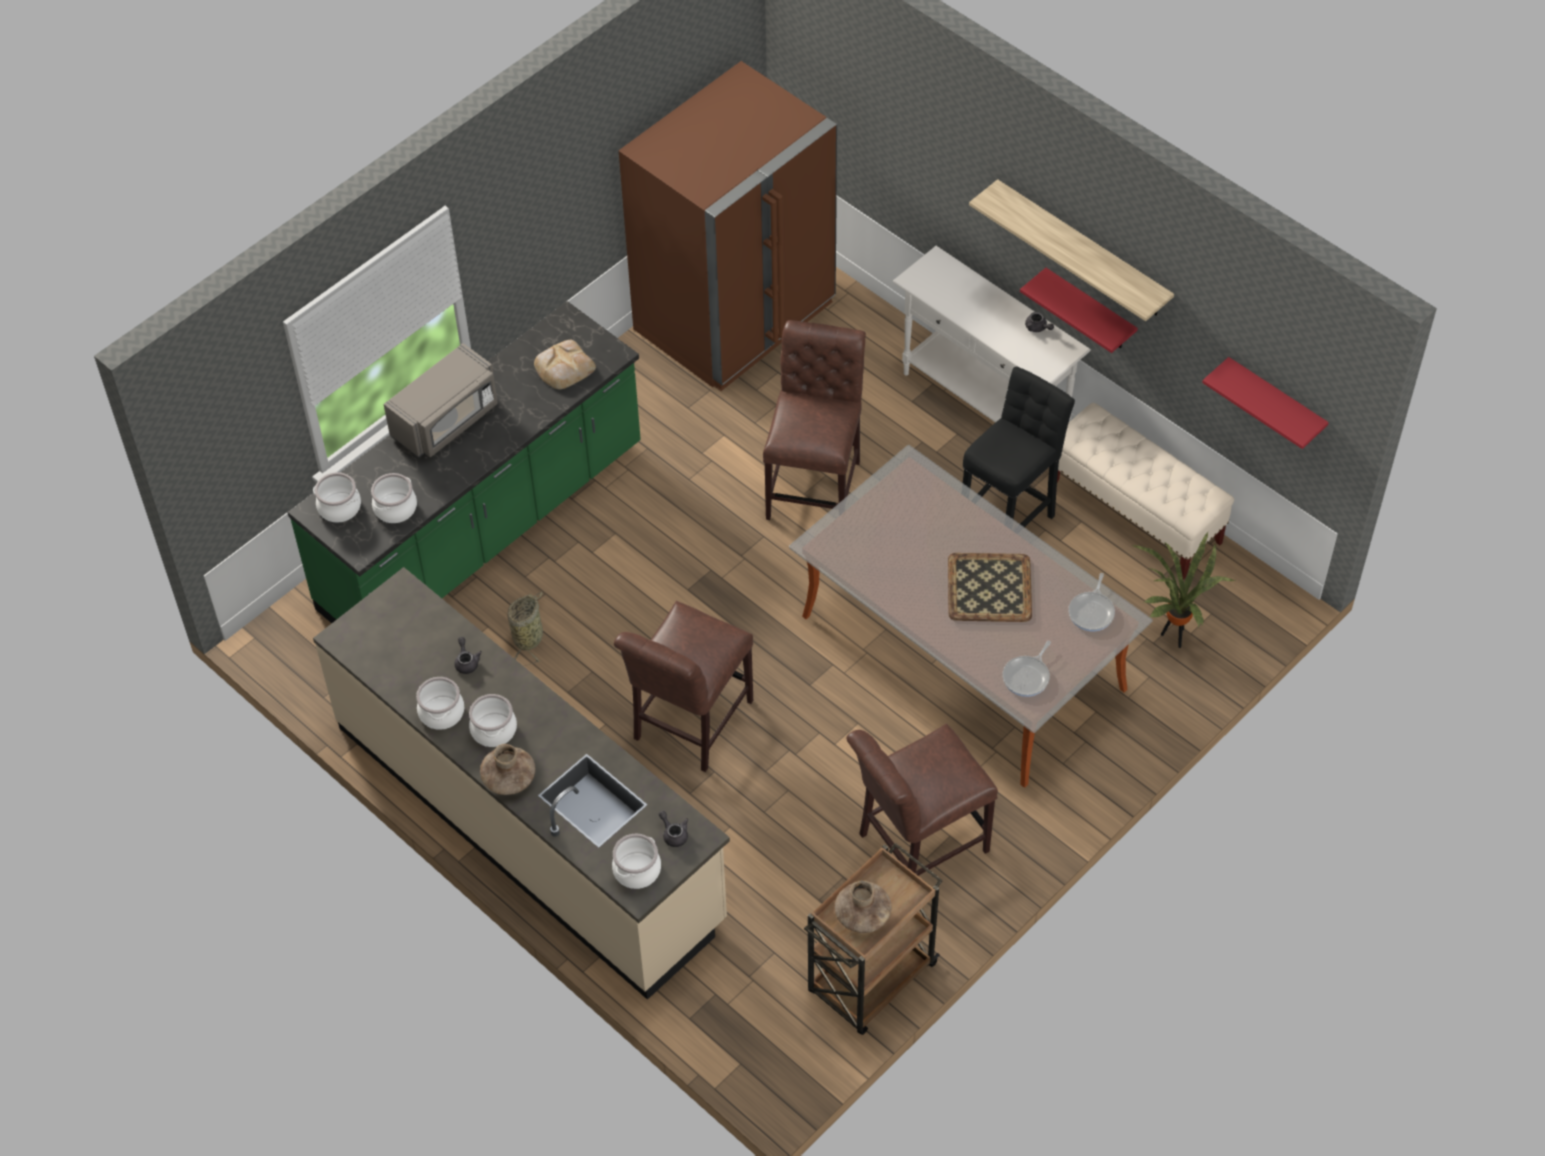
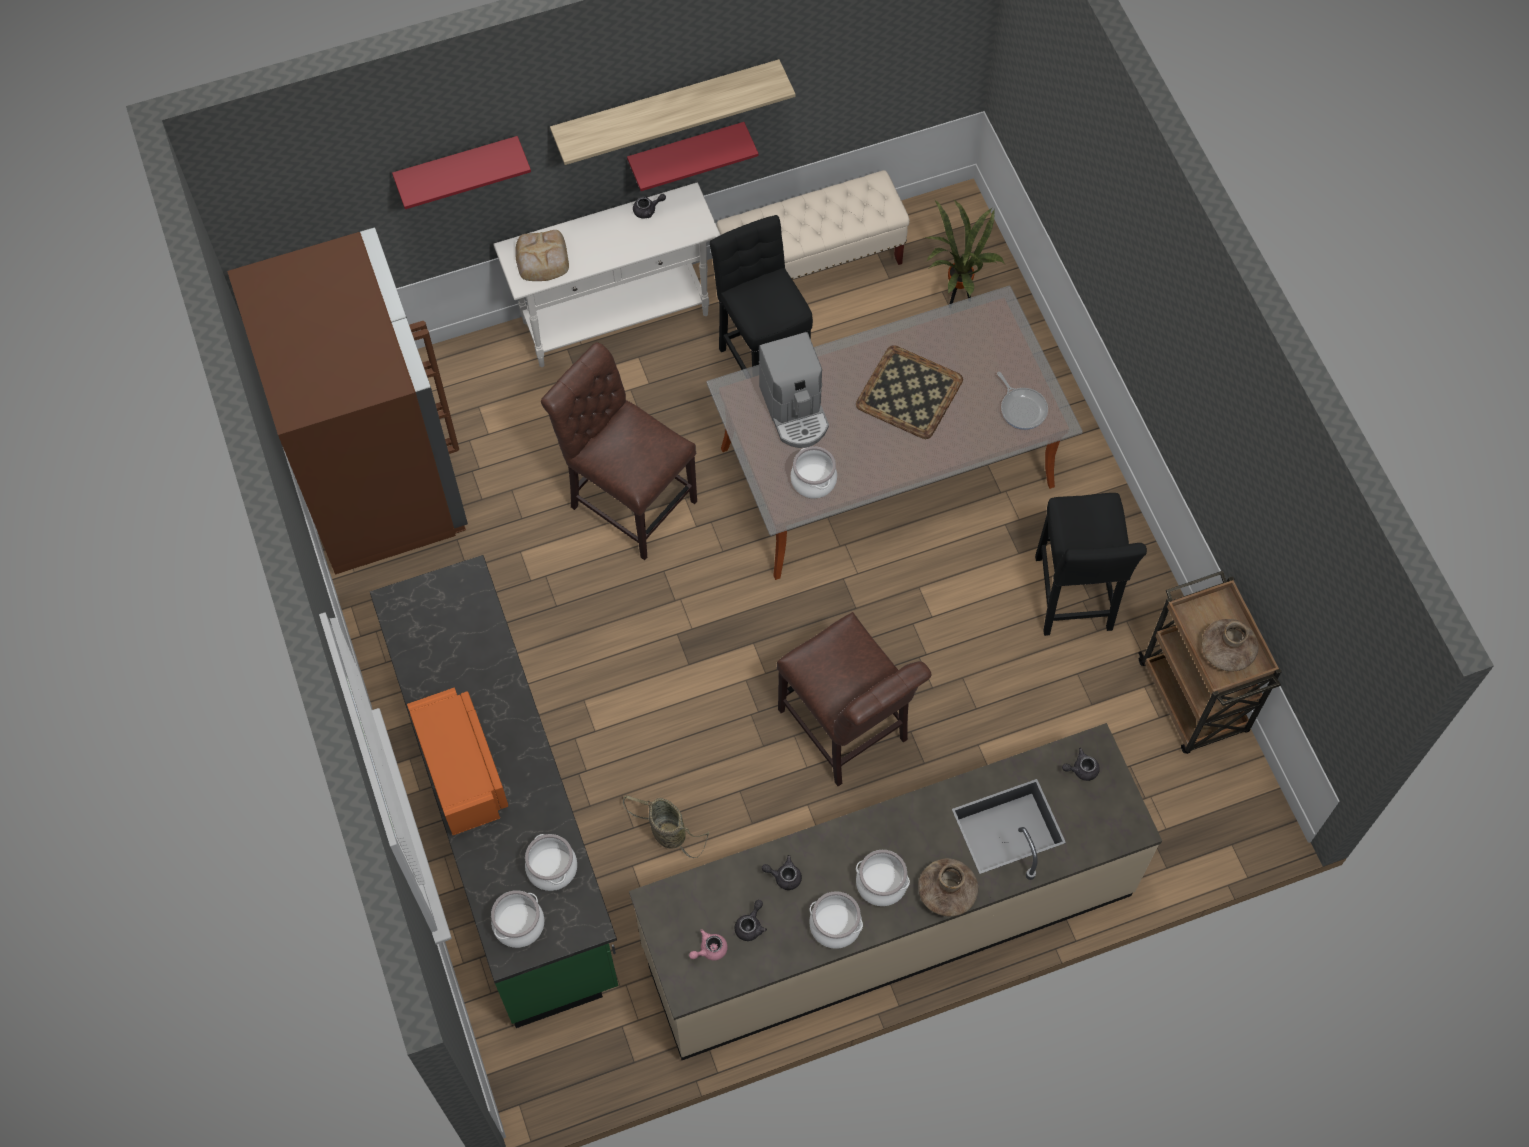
camera: 65 degrees left, 10 degrees up
(380, 638) = (709, 949): none -> pink teapot
(413, 656) = (750, 925): none -> grey teapot
(447, 420) = (462, 771): grey microwave -> orange microwave
(563, 367) = (459, 631): bread -> bread (541, 259)
(636, 869) = (1106, 819): cooking pot -> cooking pot (813, 481)
(916, 845) = (1072, 599): brown chair -> black stool
(918, 515) = (795, 411): none -> coffee machine
(1092, 611) = (978, 326): frying pan -> none
(1275, 403) = (905, 60): red shelf -> red shelf (458, 168)

